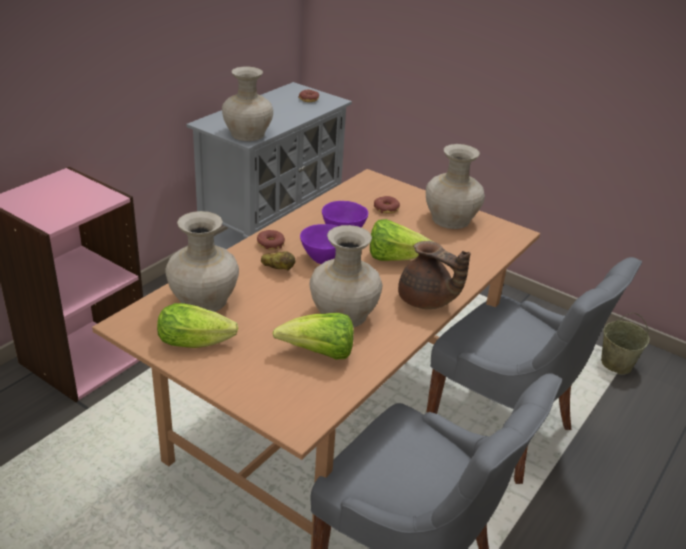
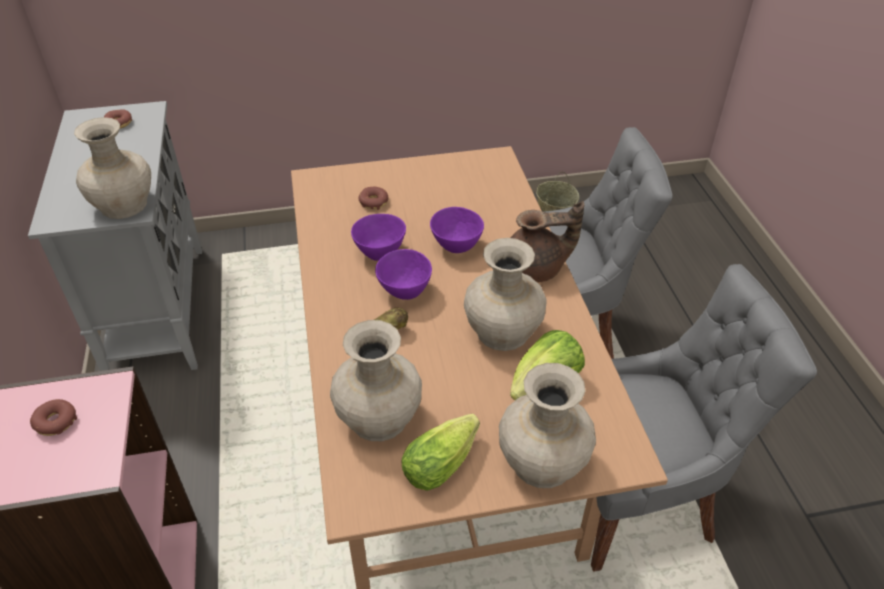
camera: 45 degrees left, 10 degrees up
(270, 244) = (338, 312): donut -> donut (56, 422)
(395, 258) = (455, 247): lettuce -> purple bowl
(450, 219) = (436, 178): beige vase -> beige vase (543, 463)

